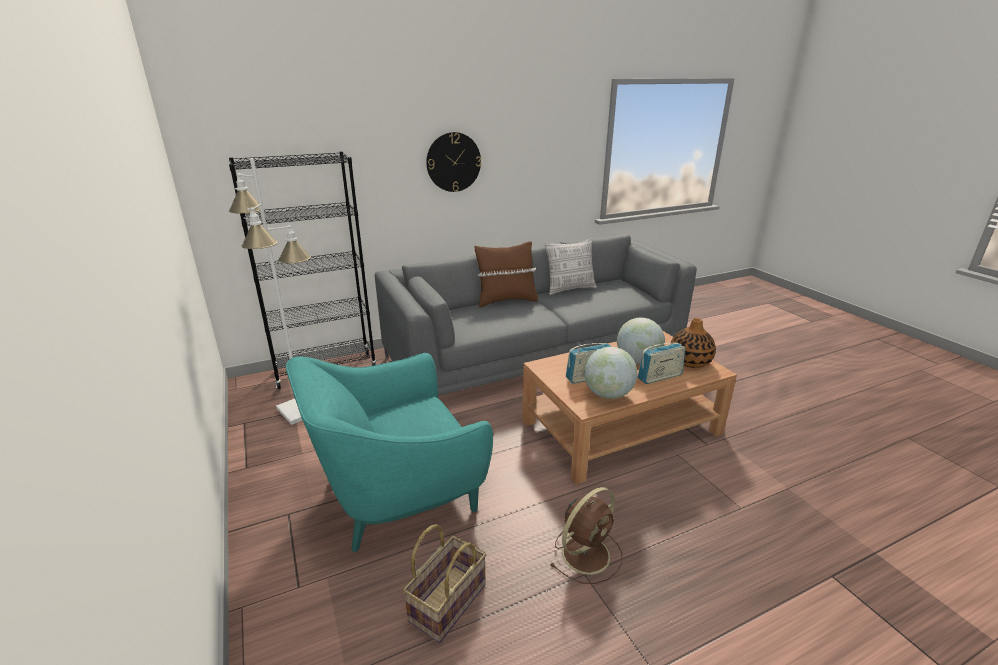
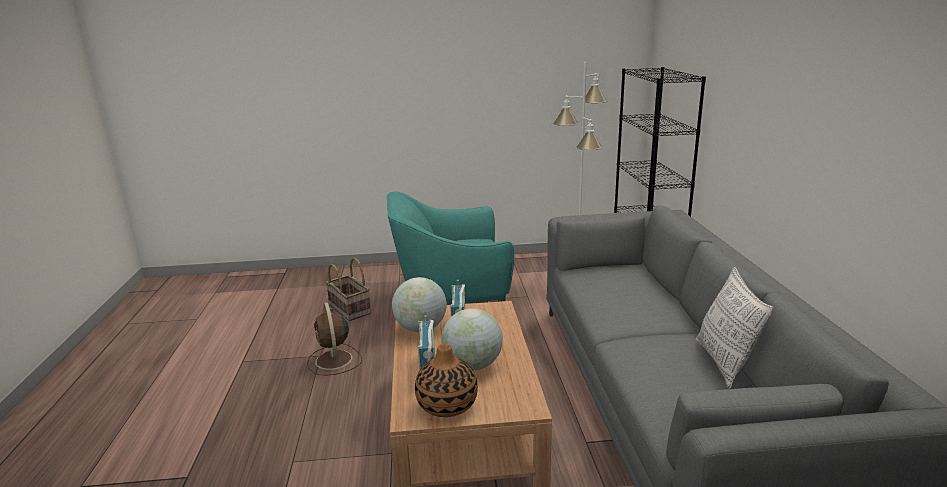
camera: 110 degrees right, 5 degrees down
(397, 492) = (451, 301): turquoise armchair -> turquoise armchair turned 90 degrees counterclockwise
(453, 162) = (778, 117): wall clock -> none
(506, 301) = (674, 306): brown pillow -> none

